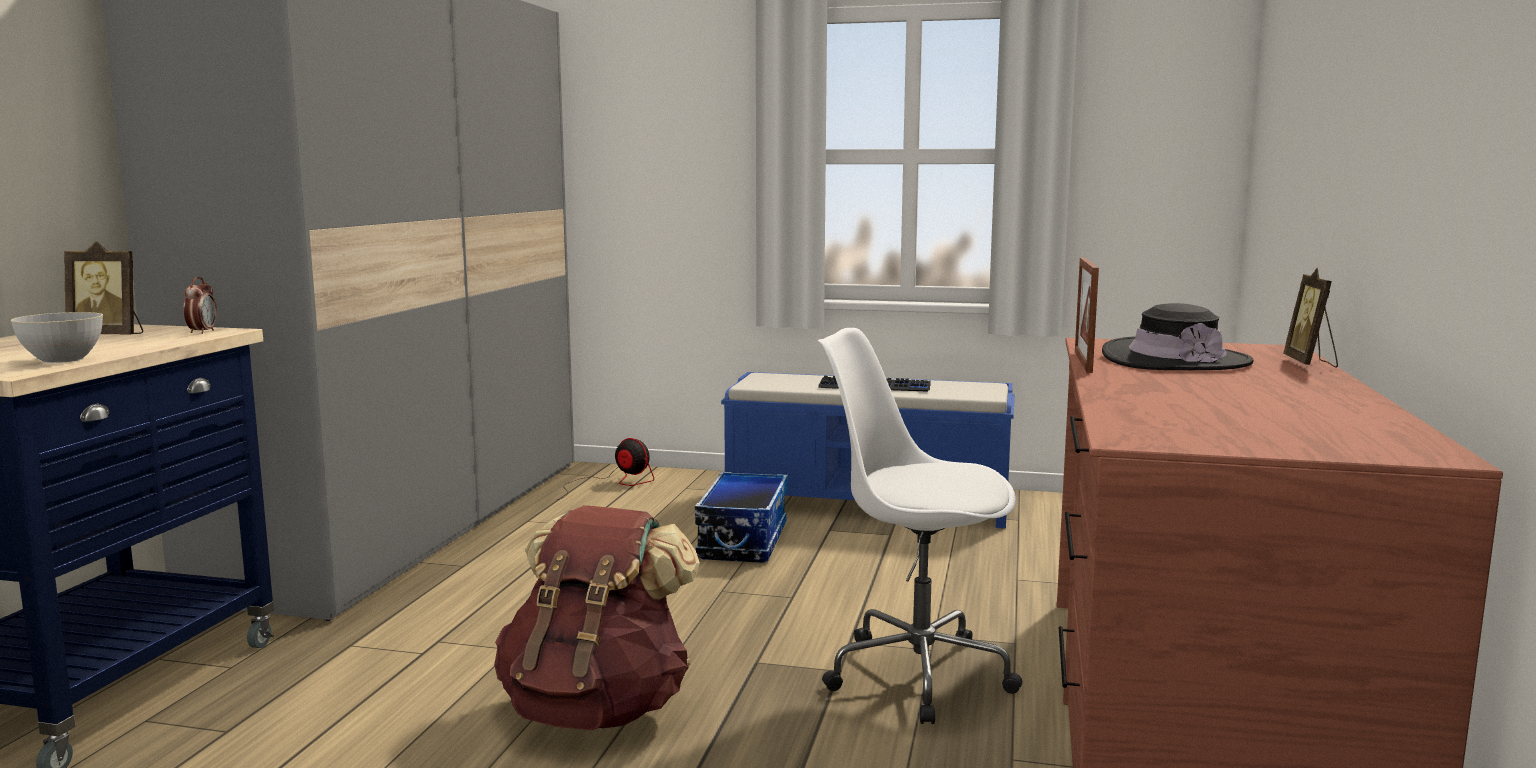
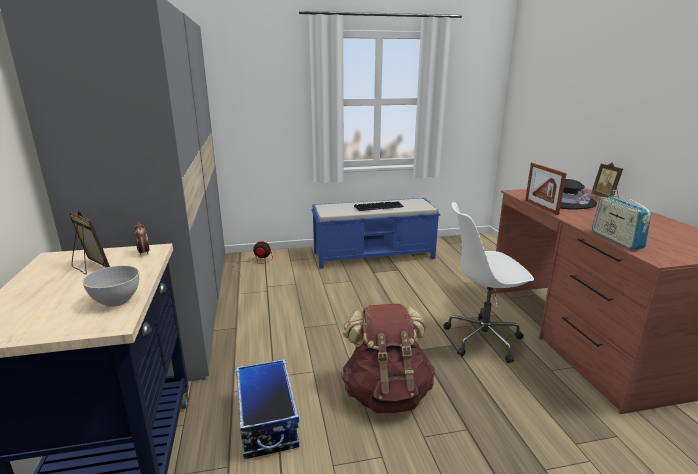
camera: 25 degrees left, 10 degrees up
(109, 336) = (90, 267): picture frame -> picture frame turned 120 degrees counterclockwise
(742, 540) = (345, 285): storage box -> storage box (266, 420)
(1115, 410) = (616, 240): none -> radio

